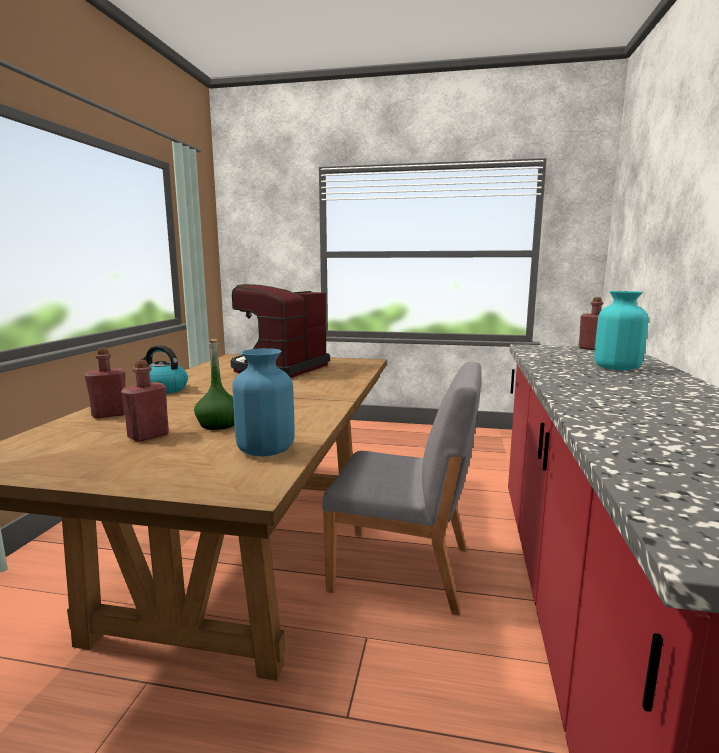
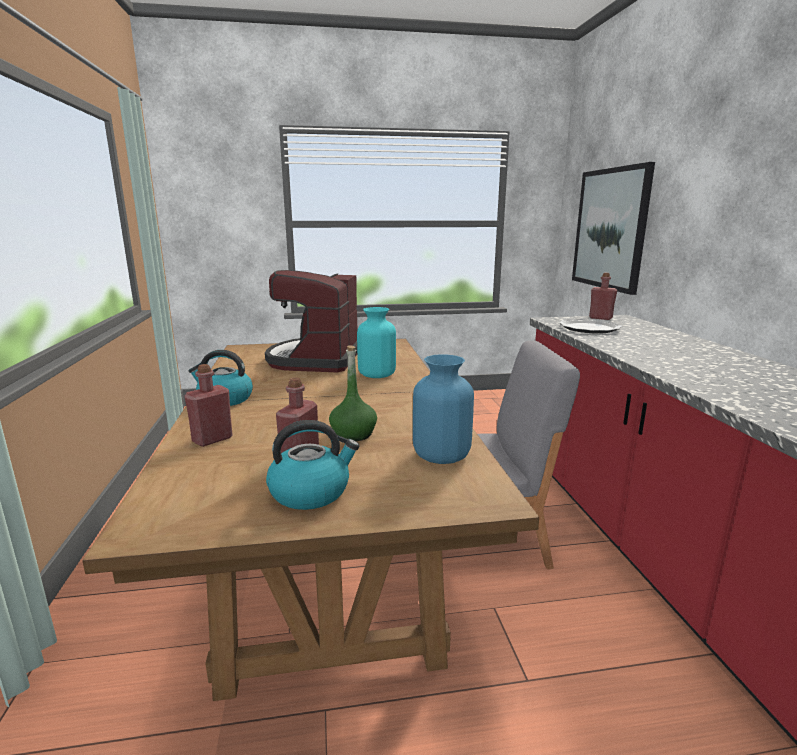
camera: 20 degrees left, 5 degrees up
(118, 459) = (311, 492): none -> kettle
(558, 356) = (589, 328): none -> plate
(616, 368) = (649, 337): turquoise vase -> turquoise vase (377, 375)
(642, 254) = (610, 229): none -> picture

